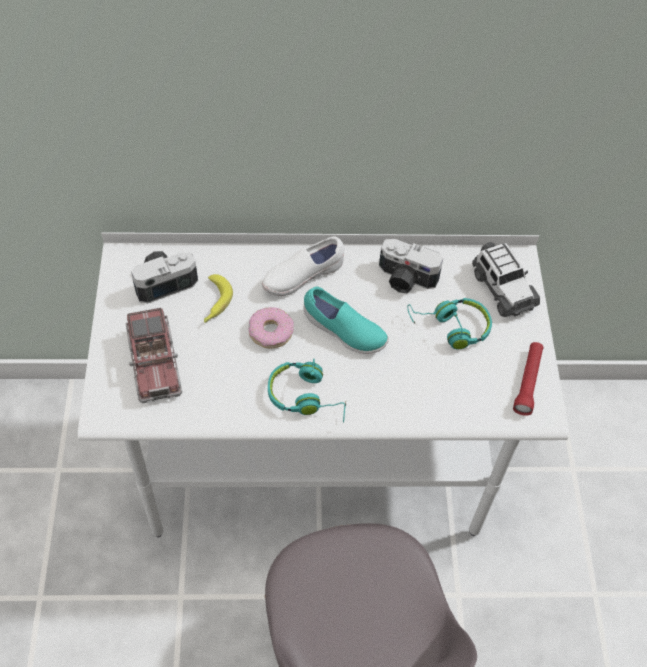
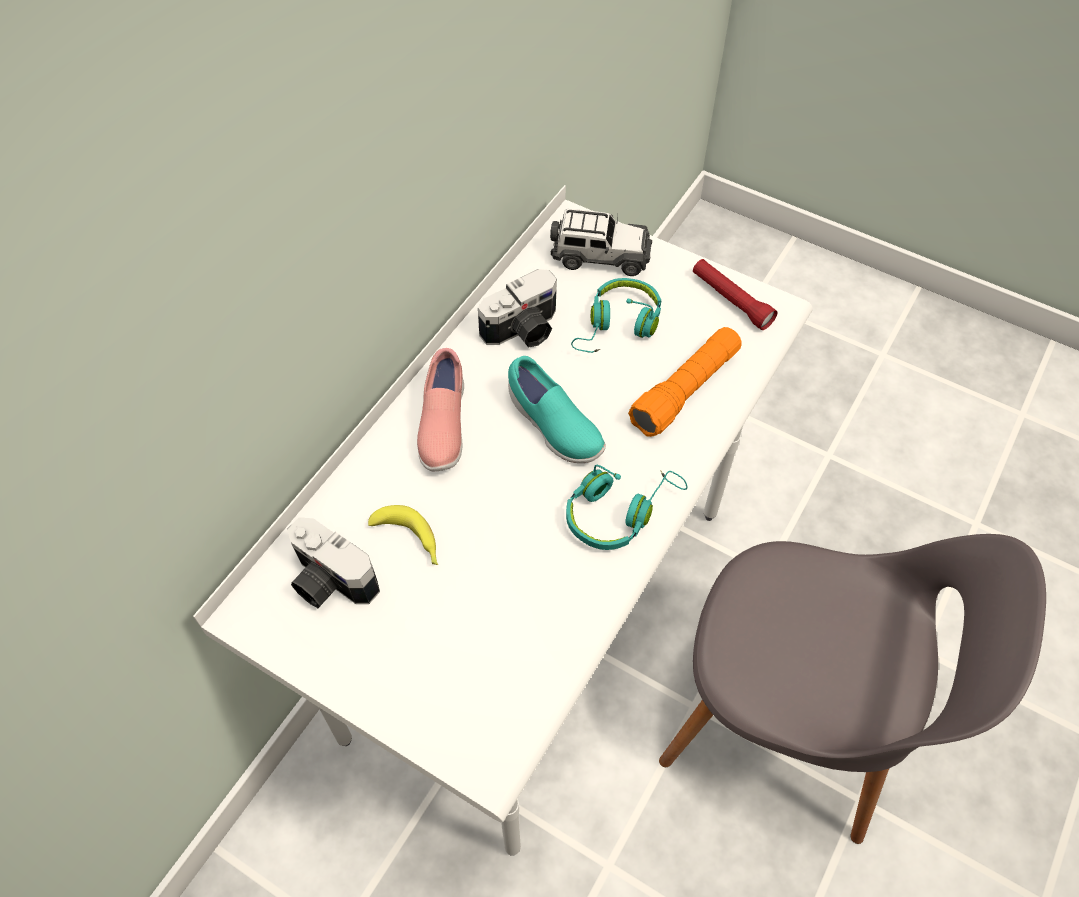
camera: 55 degrees left, 0 degrees up
(154, 364) = (453, 659): toy truck -> none
(164, 281) = (329, 582): camera -> camera turned 60 degrees counterclockwise
(271, 332) = (499, 500): donut -> none
(302, 276) = (442, 426): white shoe -> pink shoe
(343, 332) = (553, 427): turquoise shoe -> turquoise shoe turned 75 degrees clockwise
(427, 390) = (685, 390): none -> orange flashlight

